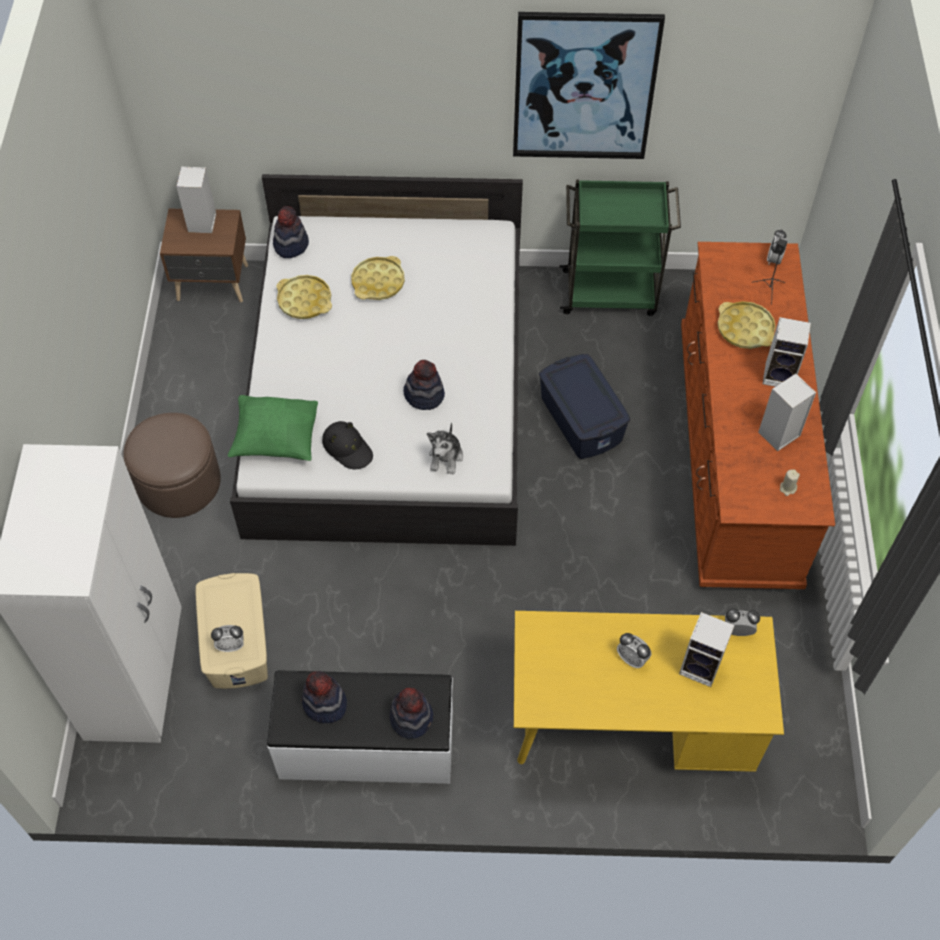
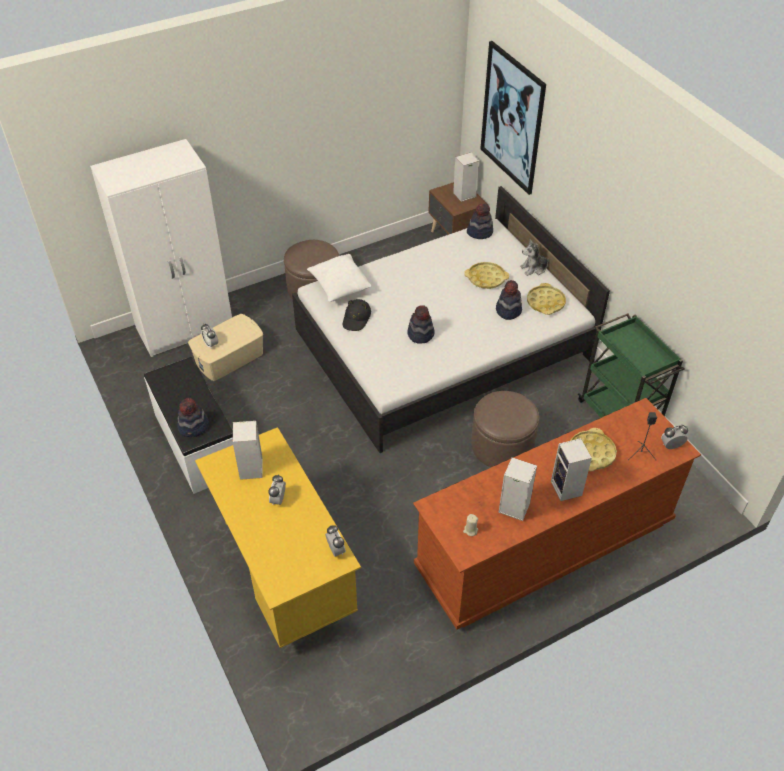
camera: 60 degrees right, 10 degrees down
(276, 439) = (340, 287): green pillow -> white pillow
(304, 300) = (444, 255): yellow tray -> yellow tray (545, 302)
(324, 704) = (181, 385): hat -> hat (508, 310)
(446, 457) = (383, 363): plush toy -> plush toy (534, 268)
(581, 419) = (502, 445): blue storage box -> brown ottoman
(584, 87) = (657, 242): picture -> picture (512, 118)
(702, 667) = (294, 540): speaker -> speaker (252, 469)

